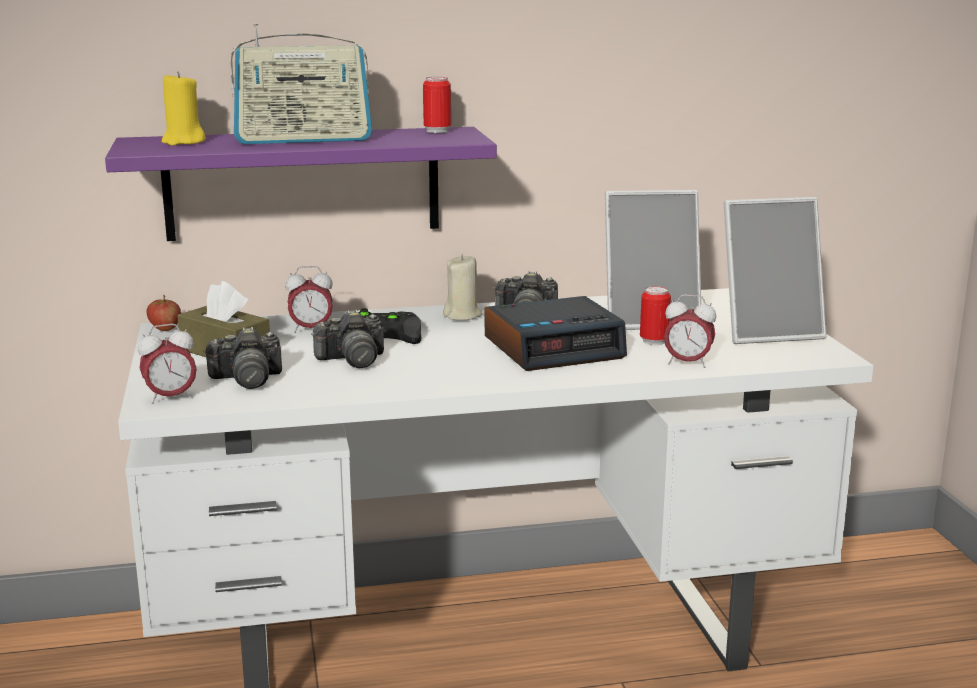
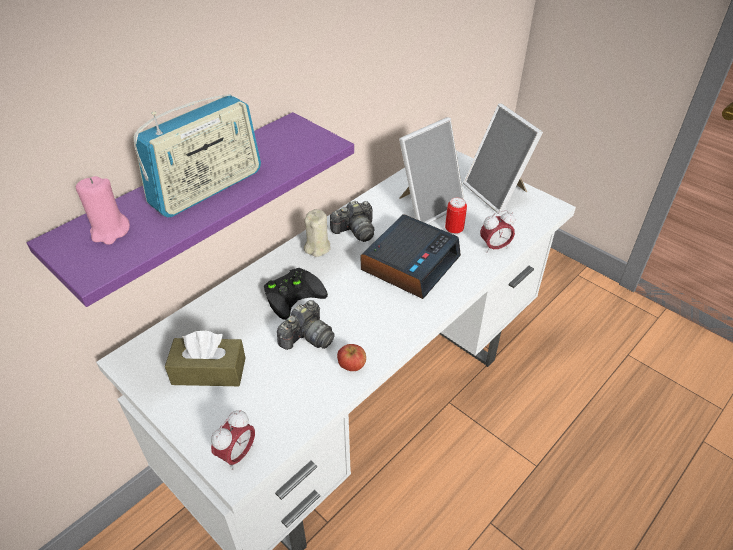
camera: 35 degrees left, 25 degrees up
(165, 329) = (127, 362): apple -> apple (352, 366)
(183, 142) = (110, 232): yellow candle -> pink candle
(247, 379) = (264, 399): camera -> none
(311, 330) = (238, 311): alarm clock -> none
(437, 131) = (282, 132): can -> none
(768, 332) = (498, 193): picture frame -> picture frame turned 105 degrees clockwise

